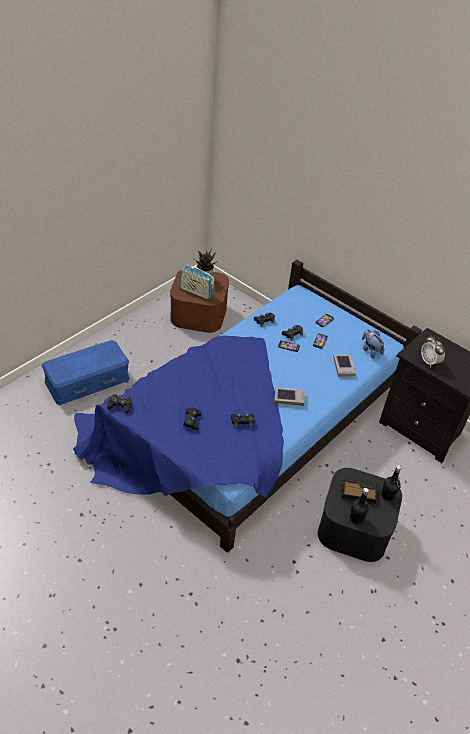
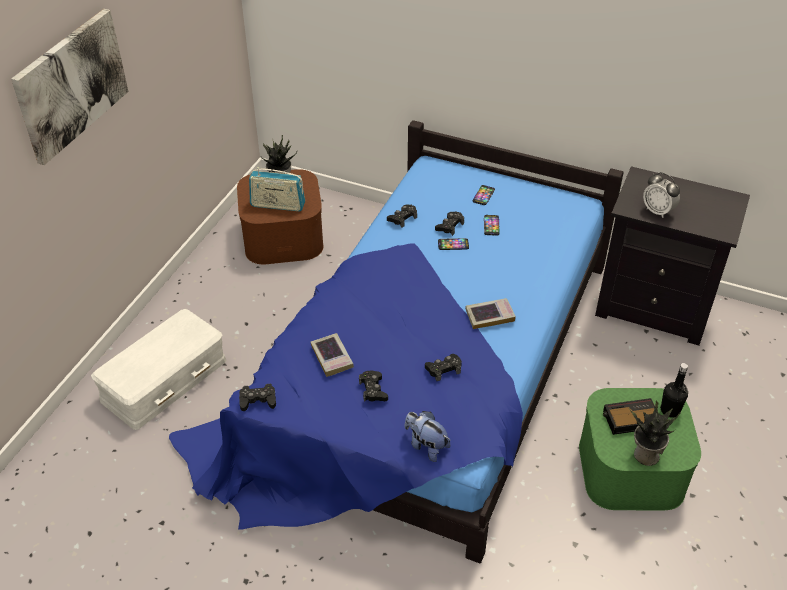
camera: 15 degrees left, 0 degrees up
(69, 182) = (71, 84): none -> picture
(87, 380) = (163, 379): blue storage box -> white storage box
(344, 367) = (540, 252): book -> book (332, 357)
(354, 527) = (630, 468): black storage box -> green storage box
(356, 518) = (645, 455): black bottle -> potted plant
(370, 351) = (563, 219): plush toy -> plush toy (426, 446)

